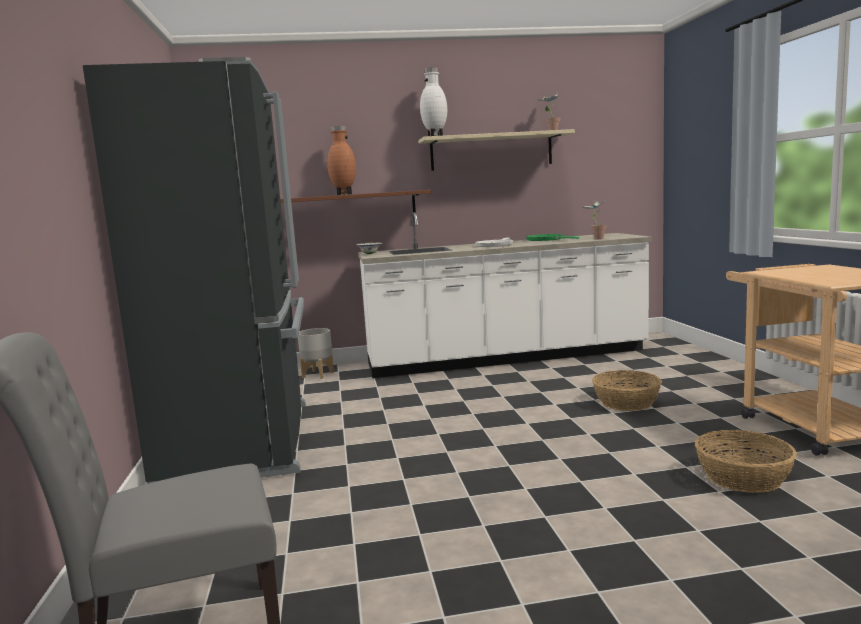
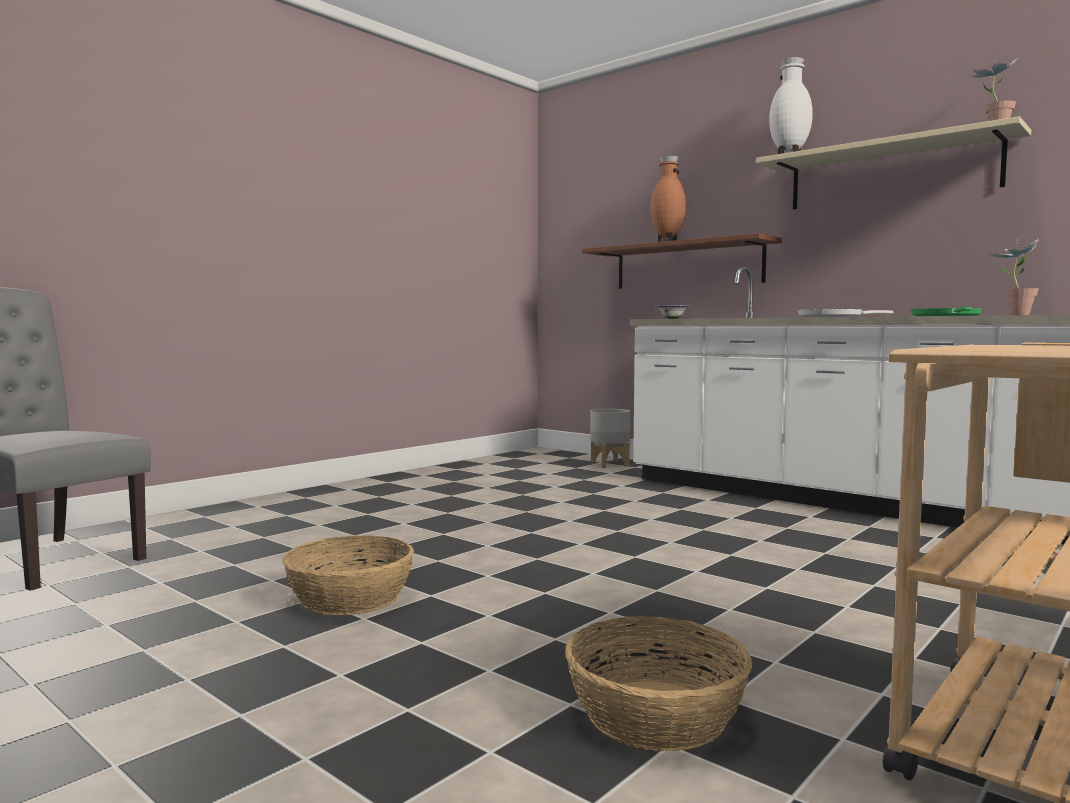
camera: 50 degrees right, 5 degrees down
(243, 441) = (408, 488): black fridge -> none
(626, 402) = (828, 586): basket -> basket (350, 597)

